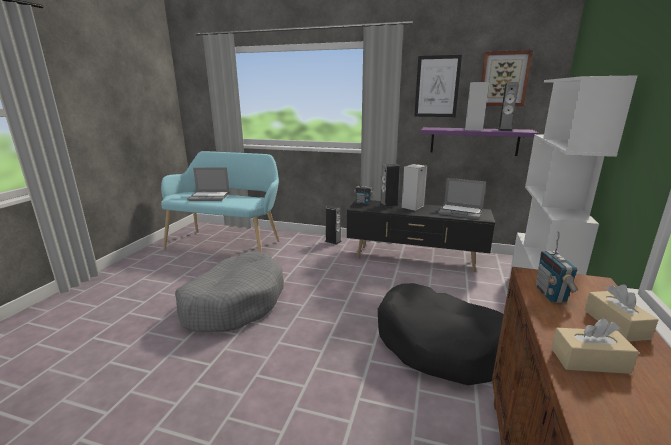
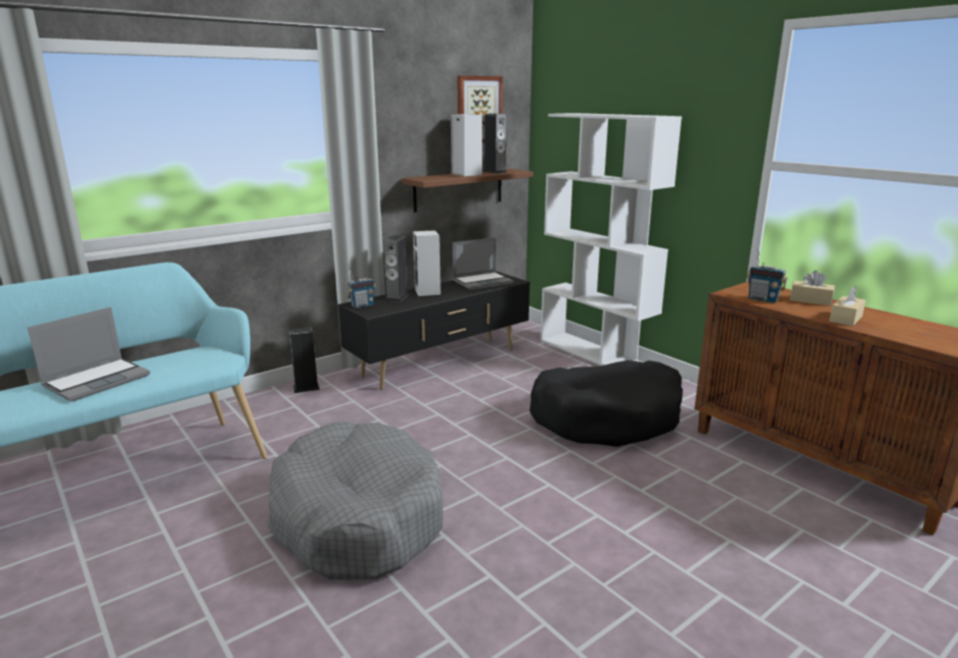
camera: 55 degrees left, 0 degrees up
(437, 86) = (412, 120): picture -> none
(474, 141) = (458, 190): purple shelf -> brown shelf

